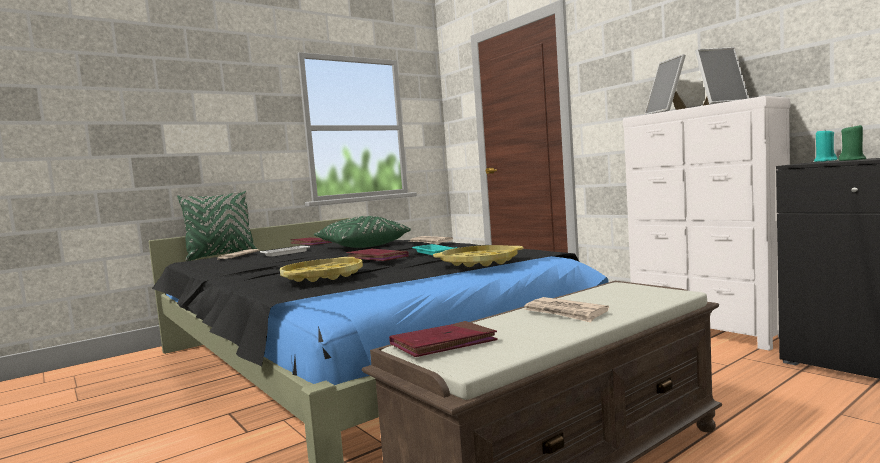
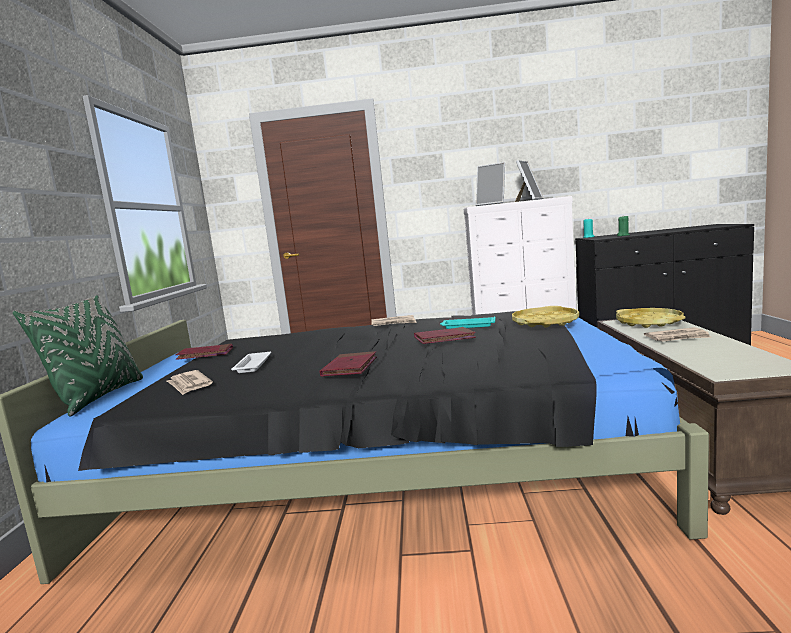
camera: 50 degrees left, 5 degrees up
(322, 276) = (507, 356): yellow tray -> yellow tray (649, 322)
(362, 246) = (319, 341): green pillow -> none
(443, 344) = (726, 366): red book -> red book (350, 367)

